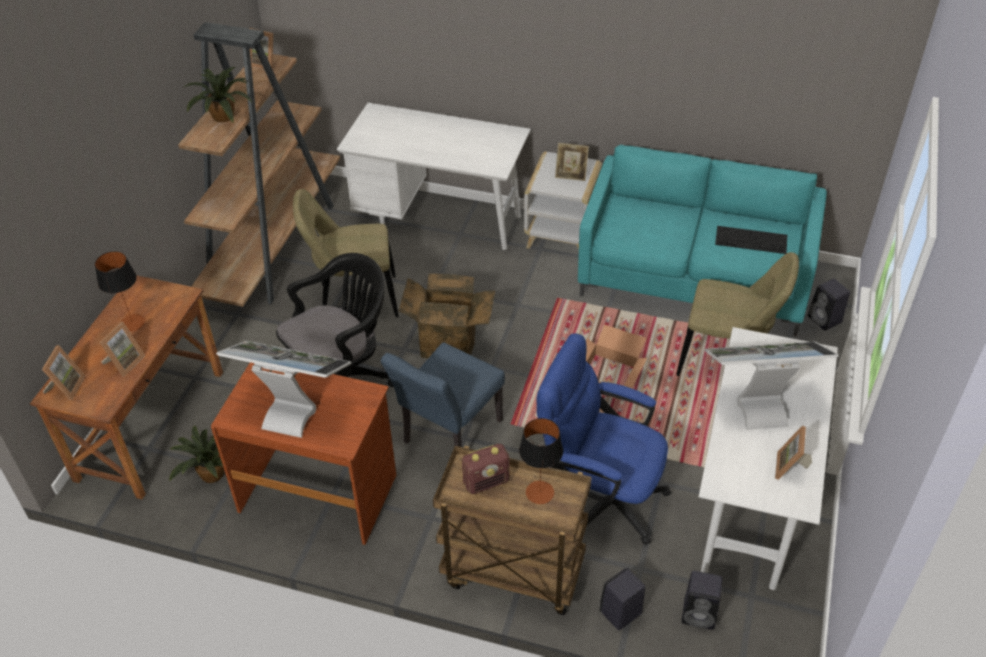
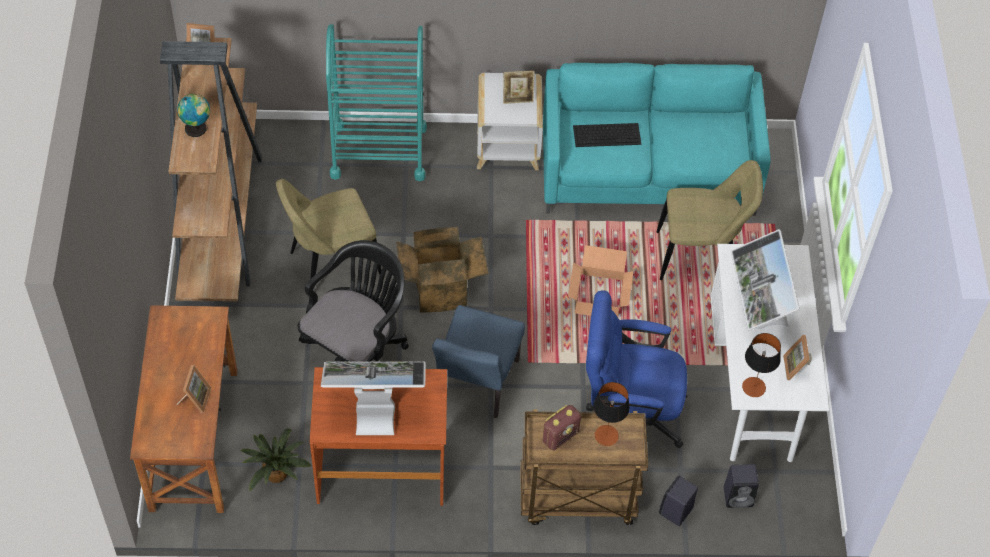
camera: 20 degrees left, 10 degrees up
(66, 387) = (154, 434): picture frame -> none
(132, 323) = (181, 357): table lamp -> table lamp (754, 387)
(225, 117) = (197, 128): potted plant -> globe
(440, 219) = (378, 152): white desk -> turquoise cart
(752, 239) = (704, 138): keyboard -> keyboard (607, 134)
(758, 402) = (757, 313): monitor -> monitor turned 75 degrees counterclockwise
(825, 320) = (776, 192): black speaker -> none

